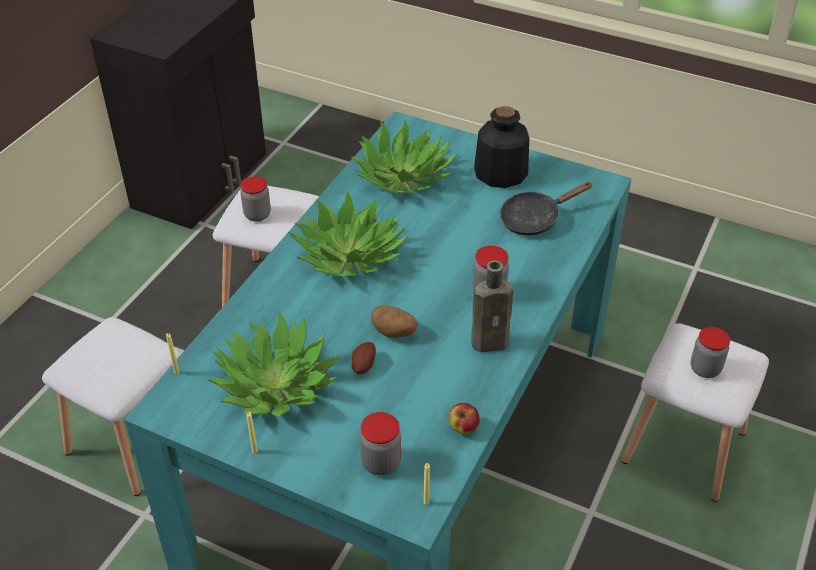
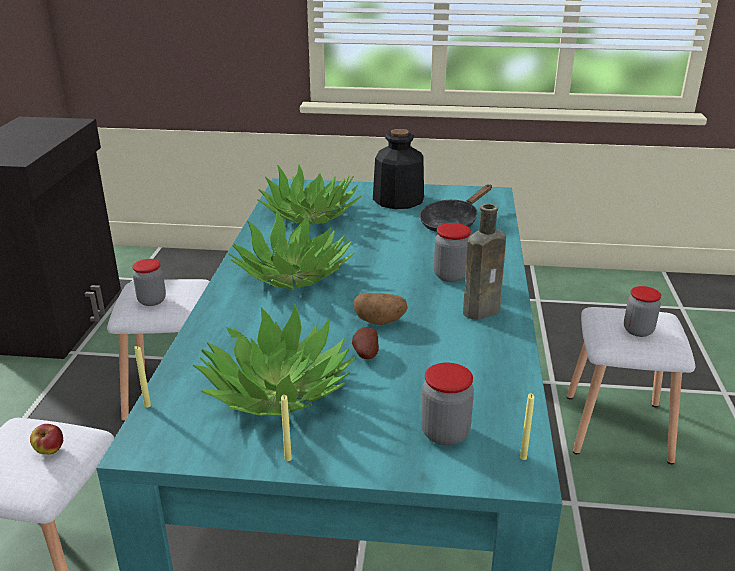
camera: 20 degrees left, 15 degrees down
(463, 428) = (510, 382): apple -> apple (50, 451)

